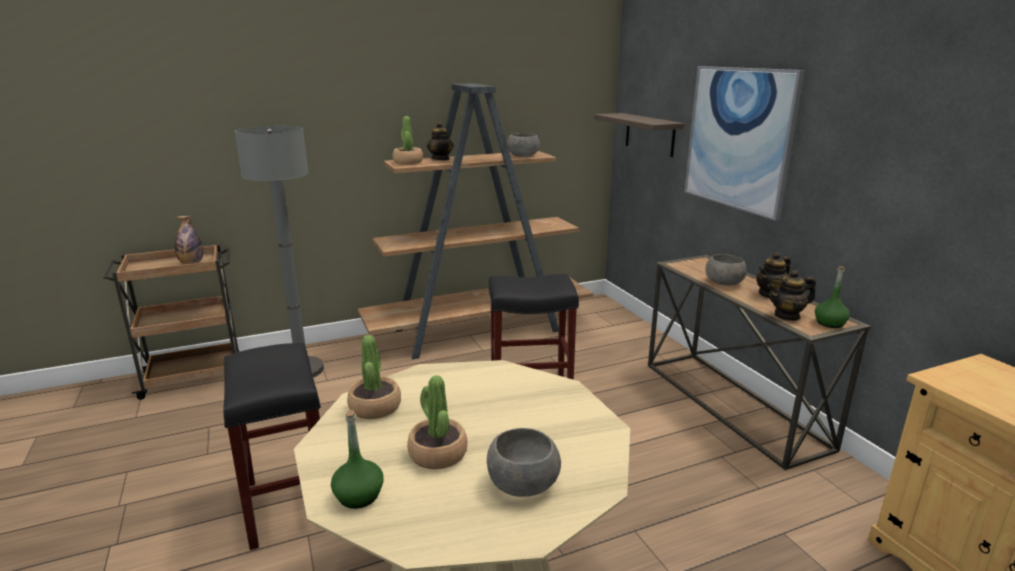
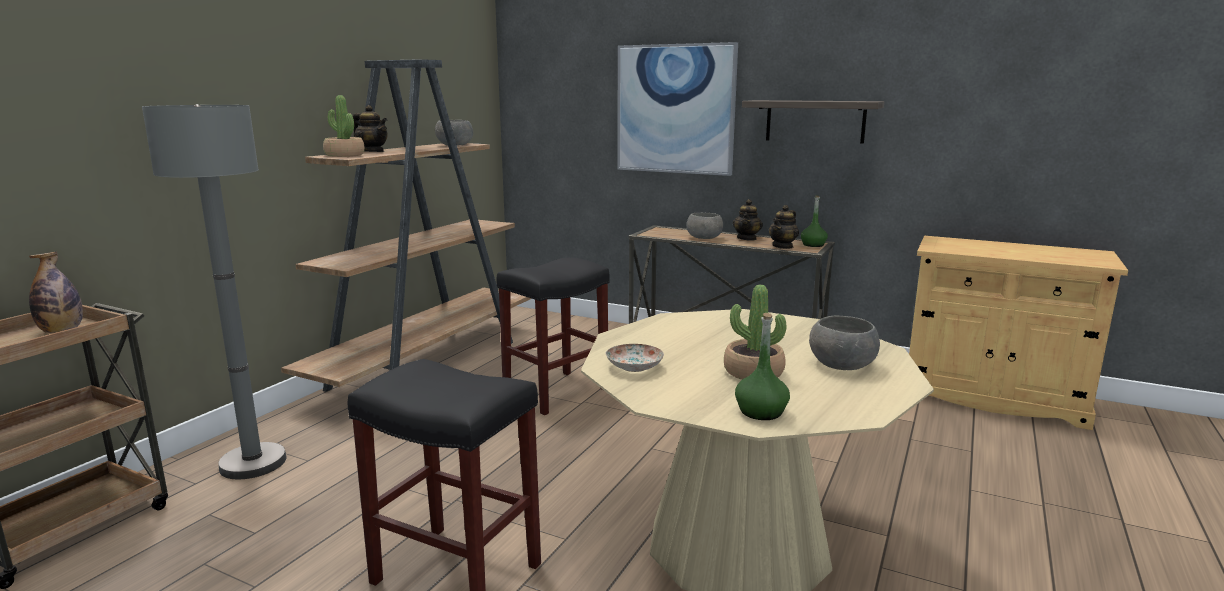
camera: 40 degrees left, 5 degrees down
(375, 407) = (635, 367): potted plant -> plate
(649, 134) = (557, 119): shelf -> shelf (815, 121)

